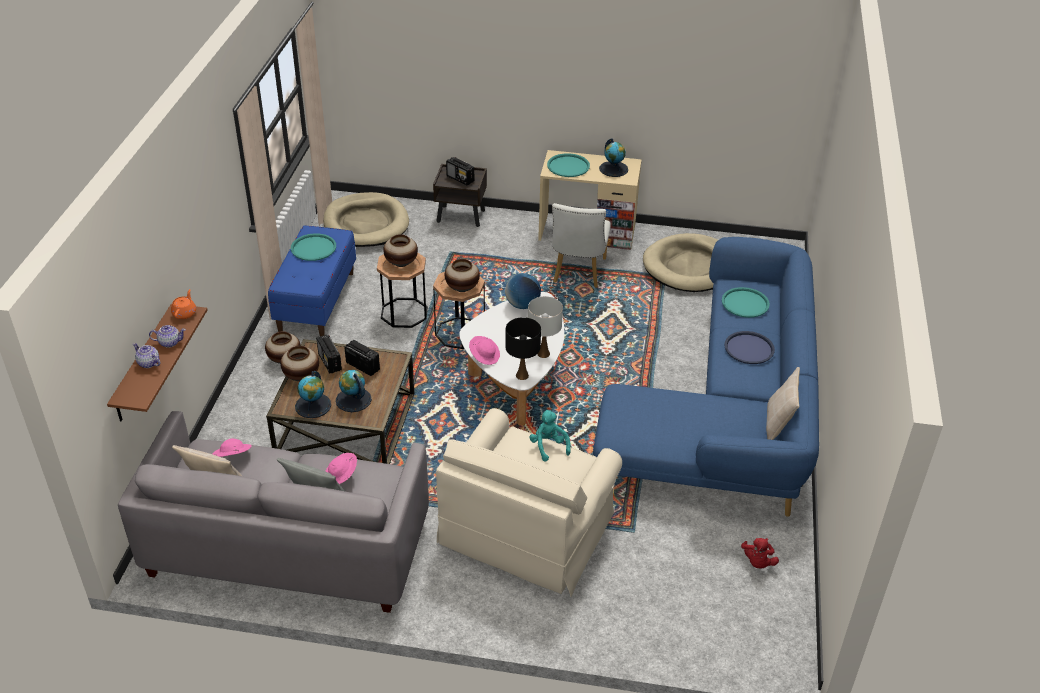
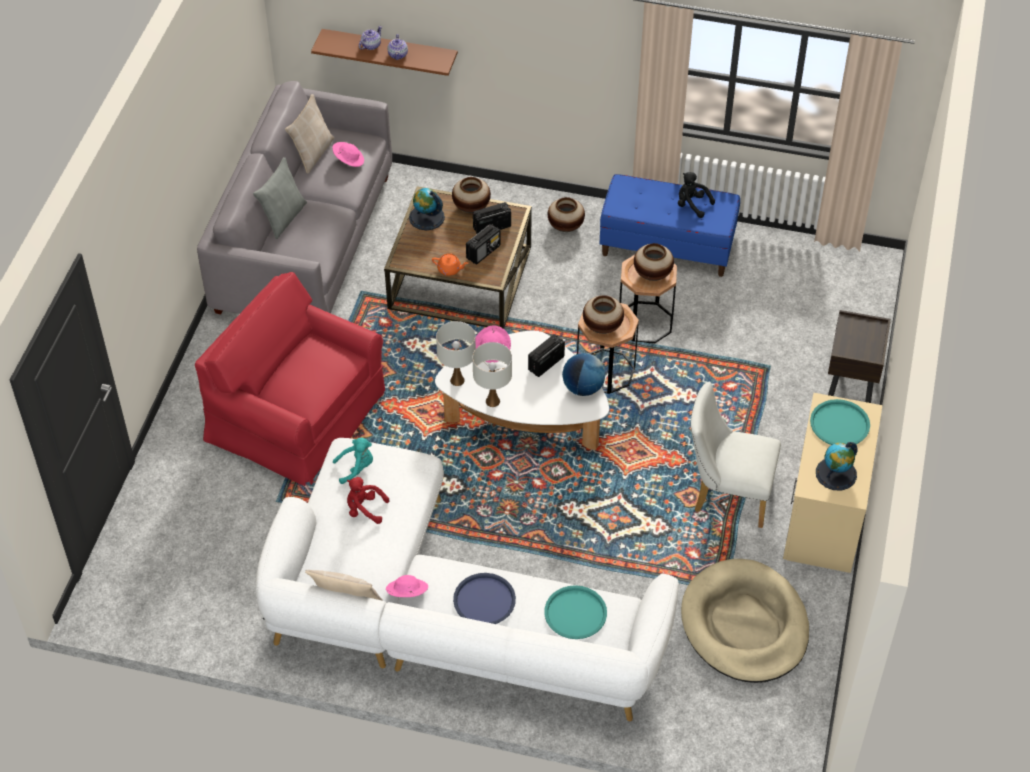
camera: 95 degrees right, 10 degrees up
(184, 313) = (440, 60): orange teapot -> orange teapot (450, 269)
(313, 248) = (692, 205): turquoise tray -> black plush toy
(341, 476) = (310, 230): pink hat -> pink hat (407, 593)
(353, 400) = (432, 246): globe -> none
(366, 224) = (827, 286): beige dog bed -> none
(460, 179) = (857, 339): radio -> radio (545, 363)
(522, 375) = (457, 380): black table lamp -> white table lamp
(527, 528) = (297, 414): beige armchair -> red armchair
(548, 446) = (325, 382): turquoise plush toy -> turquoise plush toy (356, 468)
(728, 414) = (444, 616): blue sofa -> white sofa
(757, 562) = (217, 602): red plush toy -> red plush toy (364, 509)

